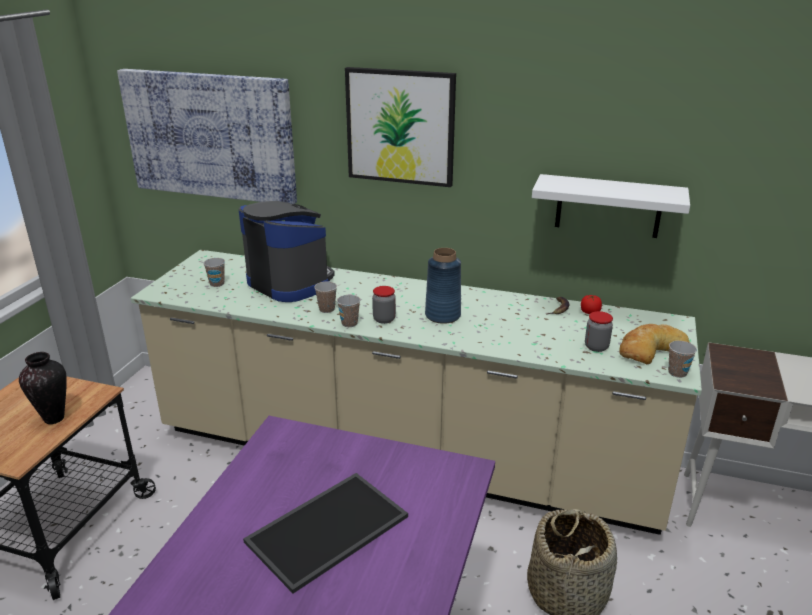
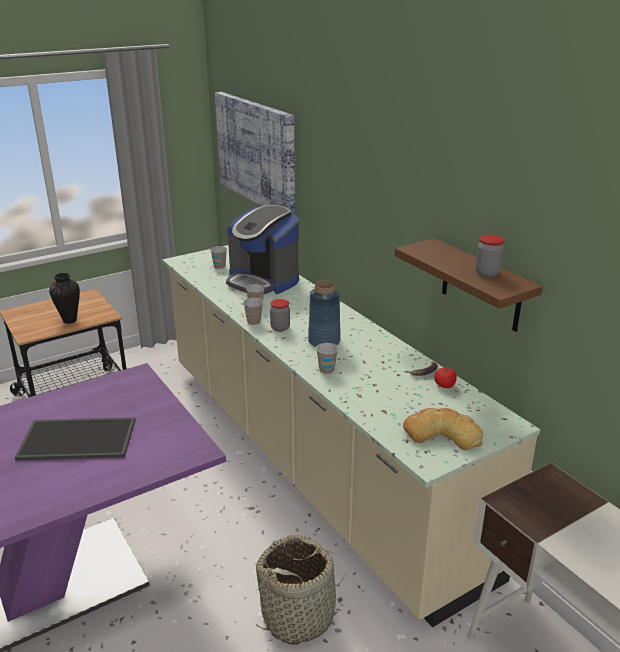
camera: 40 degrees right, 0 degrees up
(290, 282) = (263, 281): coffee machine -> coffee machine turned 135 degrees clockwise
(400, 127) = (351, 170): picture -> none
(596, 347) = (399, 411): jar -> jar (487, 273)
(608, 206) = (481, 285): white shelf -> brown shelf
(677, 373) = (430, 460): cup -> cup (326, 370)

